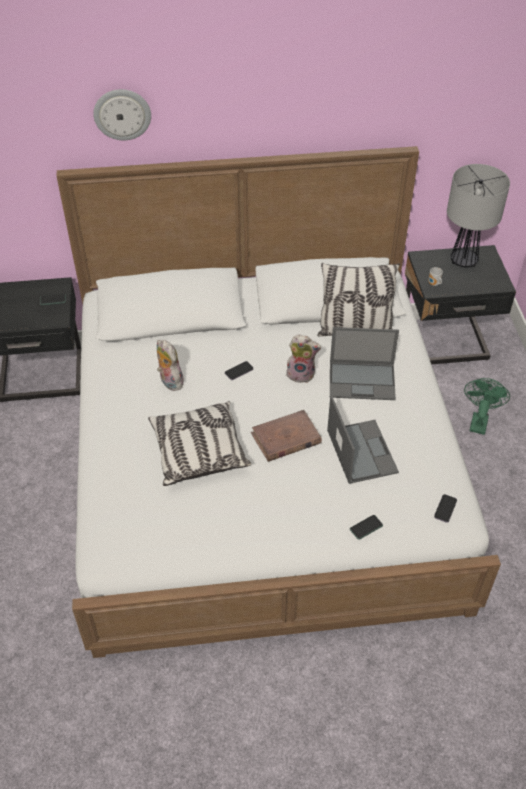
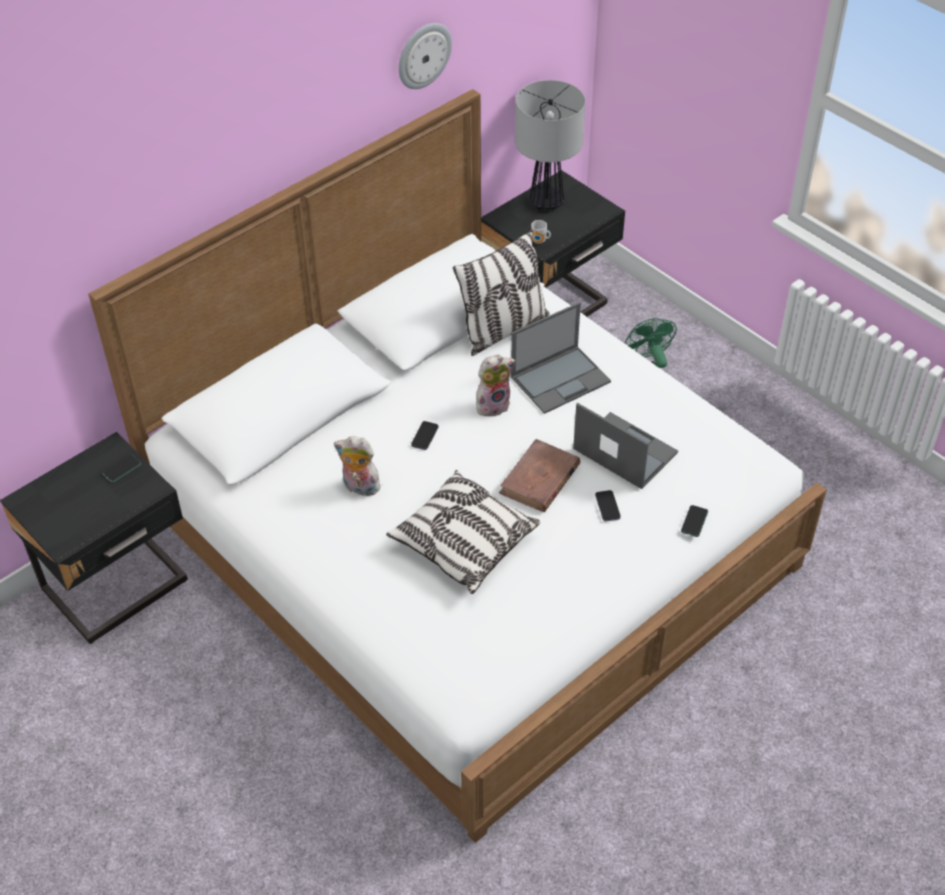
camera: 35 degrees left, 0 degrees up
(122, 114) = (155, 186): wall clock -> wall clock (423, 55)
(445, 509) = (748, 462): phone -> phone (607, 506)

